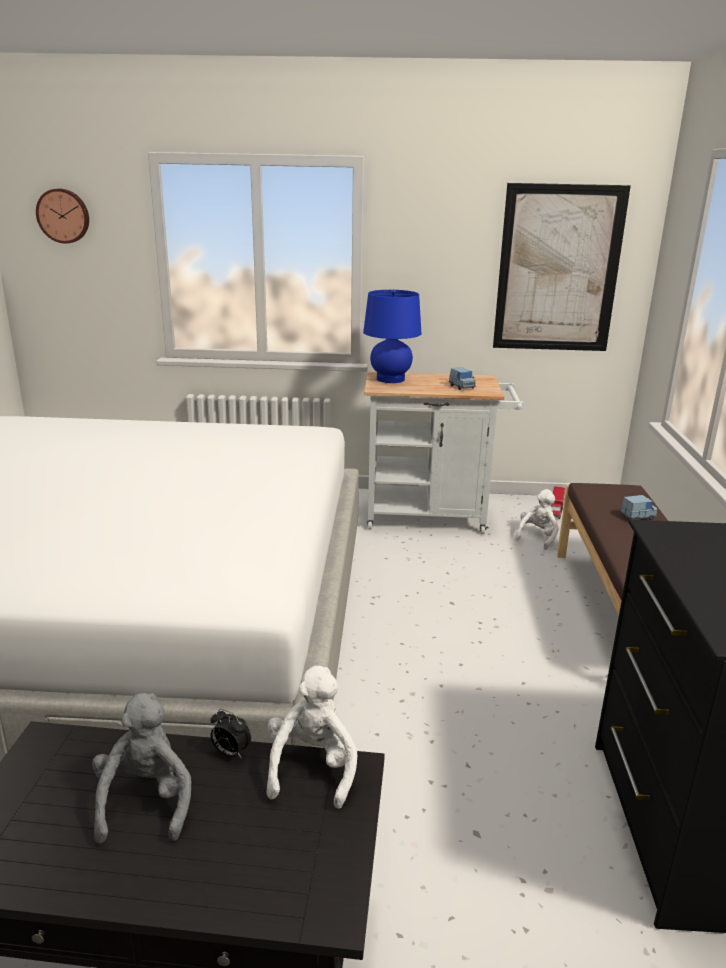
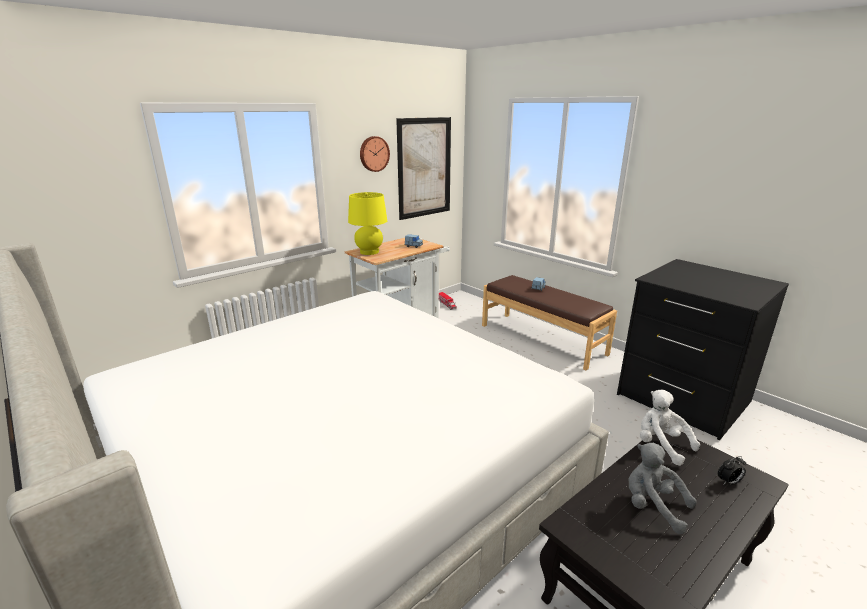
camera: 45 degrees left, 0 degrees up
(64, 216) = (51, 167): wall clock -> wall clock (373, 154)
(230, 752) = (630, 463): alarm clock -> alarm clock (728, 482)
(390, 379) = (369, 252): blue table lamp -> yellow table lamp
(537, 537) = (461, 321): white plush toy -> none

